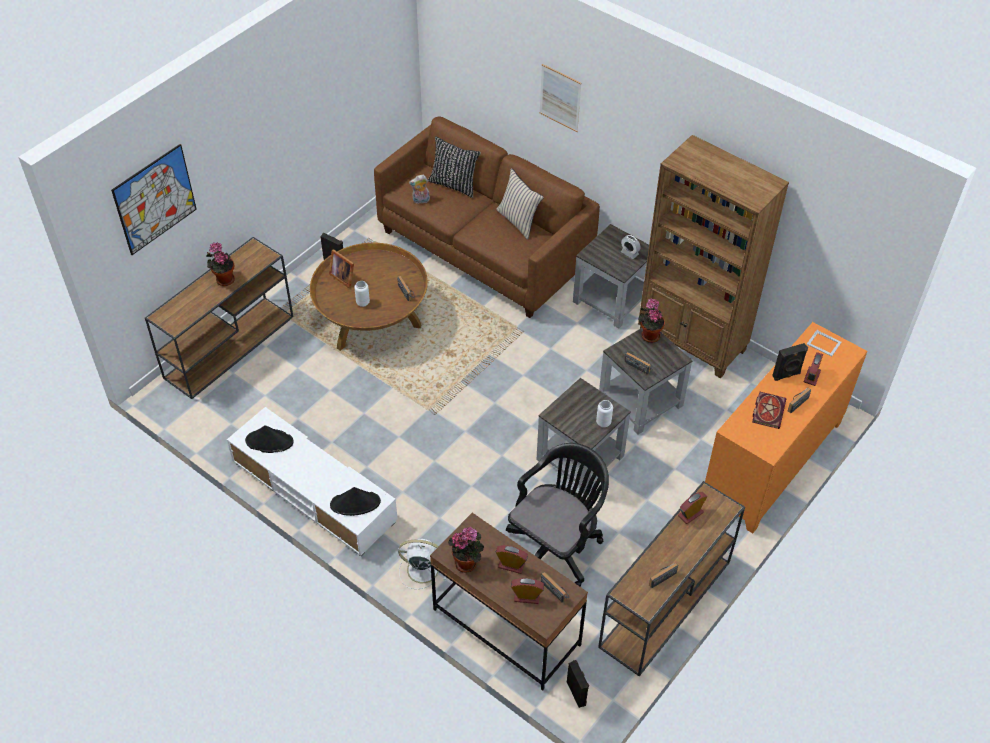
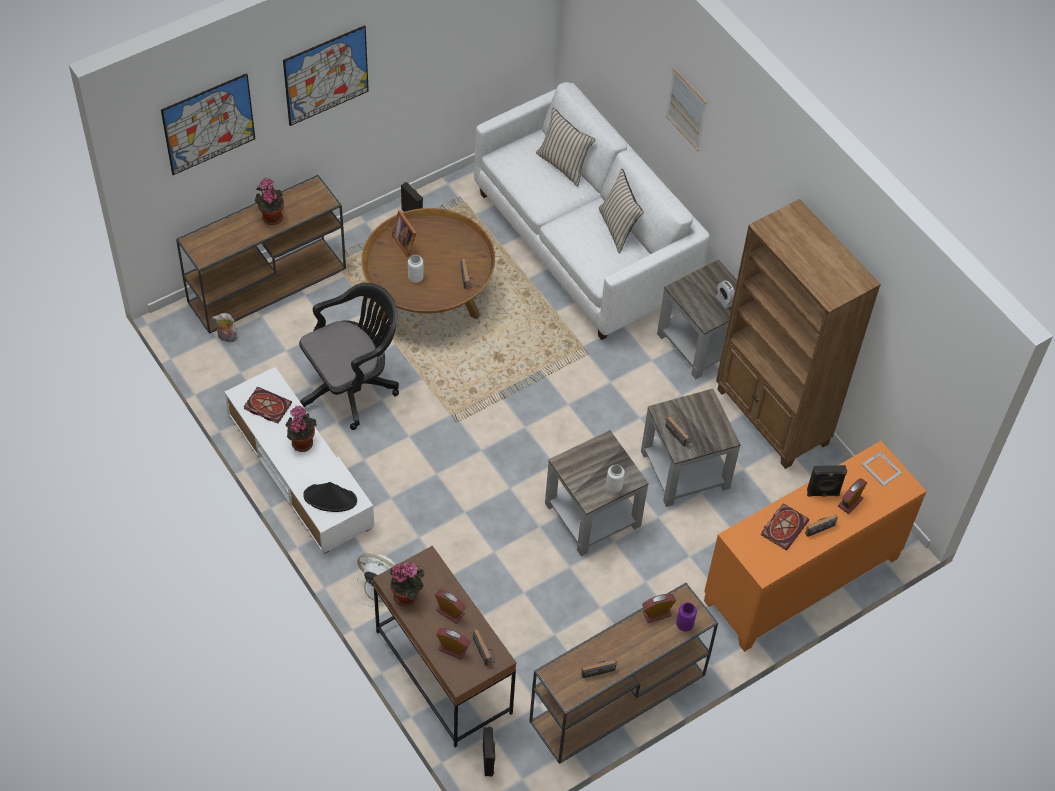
camera: 15 degrees right, 5 degrees up
(246, 139) = (326, 75): none -> picture
(269, 441) = (266, 406): black hat -> book
(420, 201) = (519, 175): plush toy -> plush toy (227, 338)
(454, 184) = (563, 165): black pillow -> beige pillow
(485, 248) = (584, 243): brown sofa -> white sofa
(556, 545) = (529, 602): black office chair -> black office chair (352, 386)
(649, 335) = (705, 402): potted plant -> potted plant (301, 441)
(718, 517) = (684, 625): none -> purple vase

